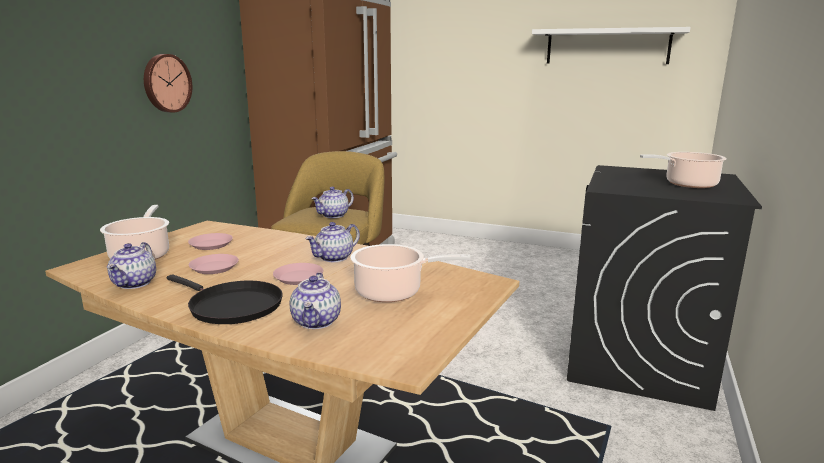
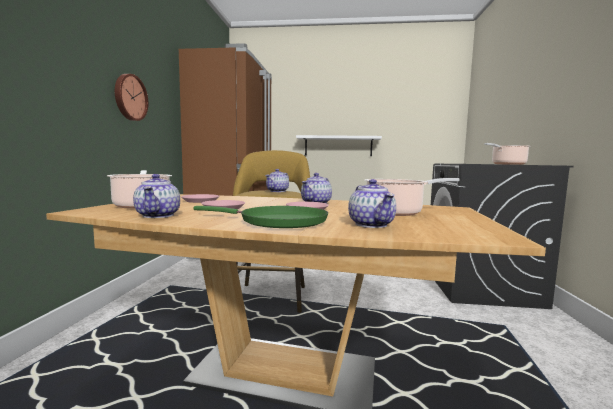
camera: 15 degrees left, 10 degrees down
(231, 306) = (277, 221): black frying pan -> green frying pan
(607, 46) = (401, 111): white shelf -> white shelf (338, 146)

